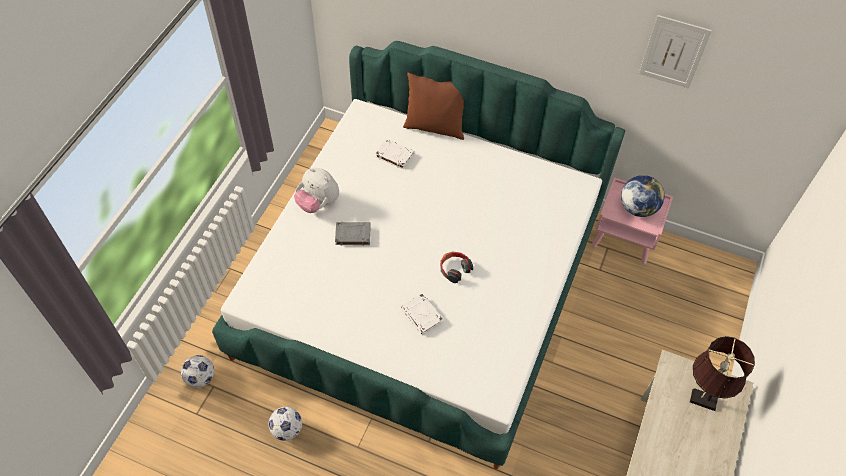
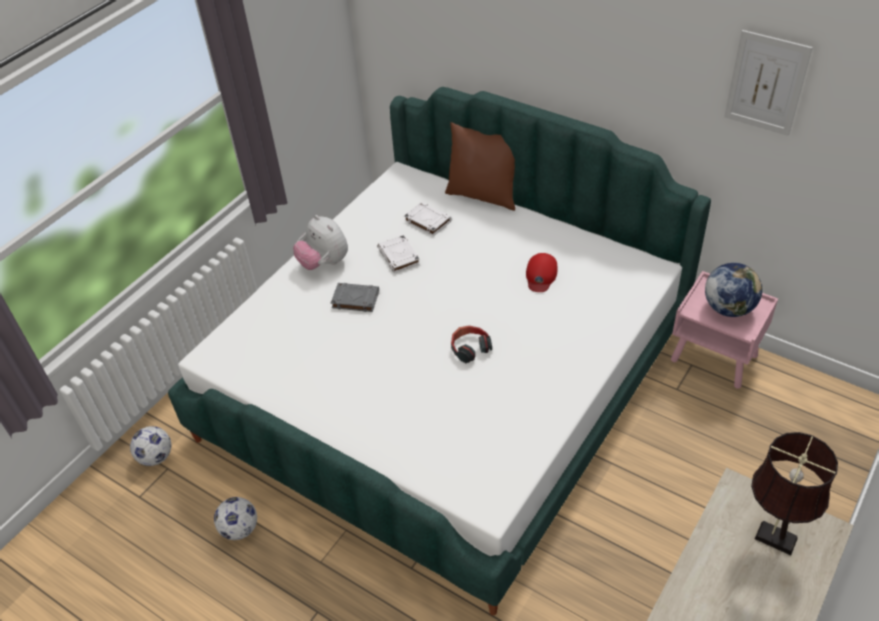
camera: 15 degrees right, 10 degrees down
(422, 316) = (416, 396): white book -> white book (399, 257)
(496, 198) = (541, 275): none -> red cap

